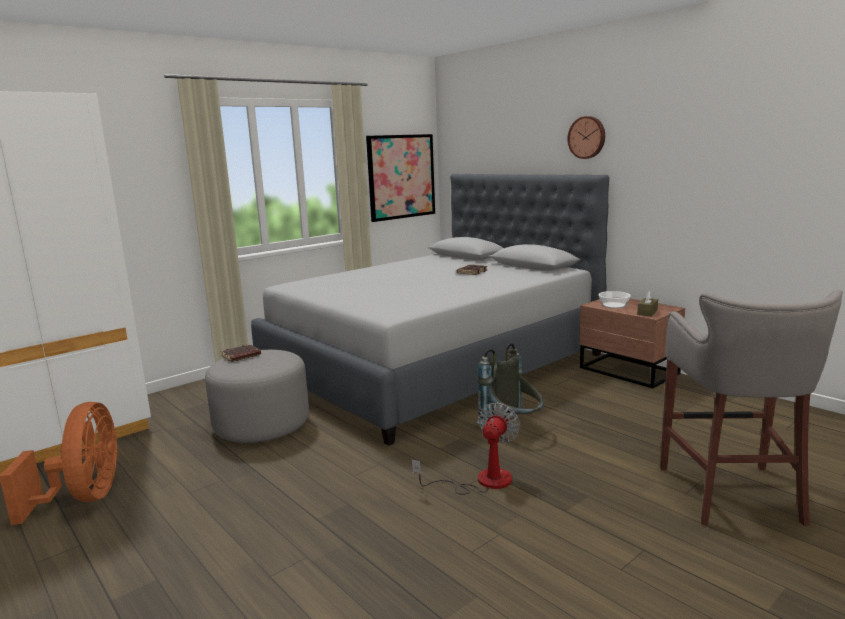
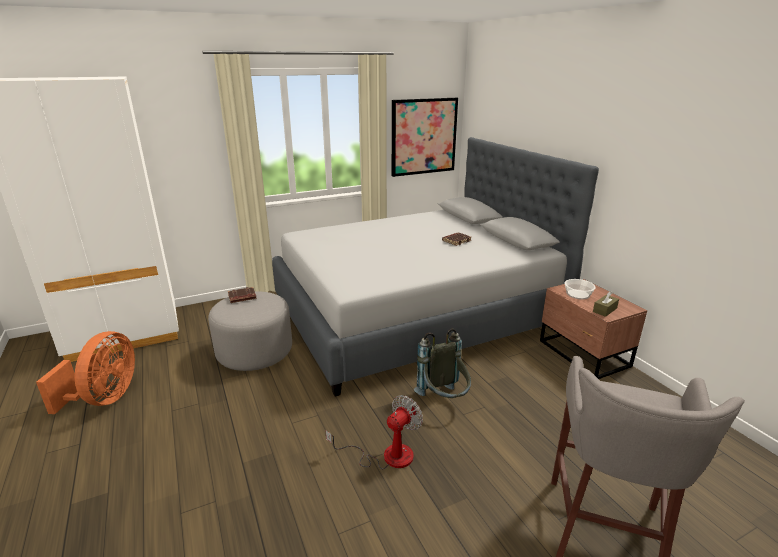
camera: 15 degrees right, 10 degrees up
(587, 137) = (586, 125): wall clock -> none

